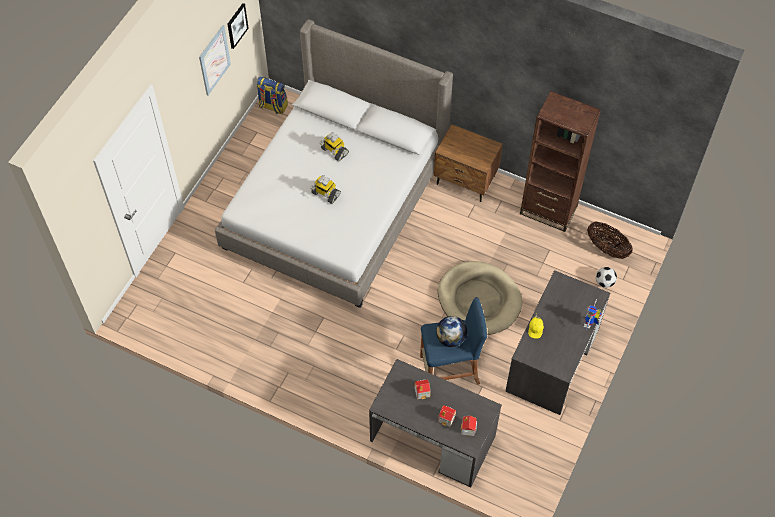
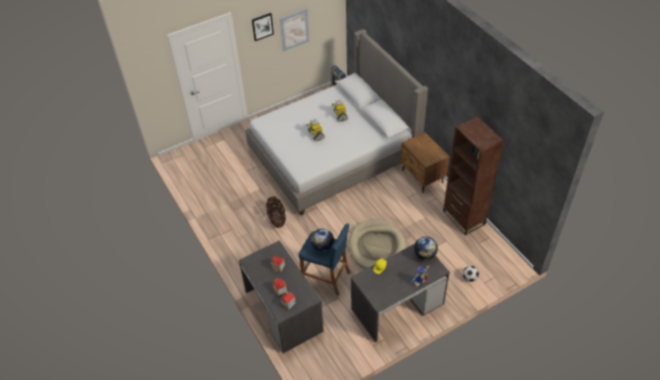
camera: 35 degrees right, 10 degrees down
(237, 25) = (320, 17): picture -> picture (262, 26)
(571, 287) = (425, 255): none -> globe
(607, 248) = (487, 258): basket -> basket (276, 219)

